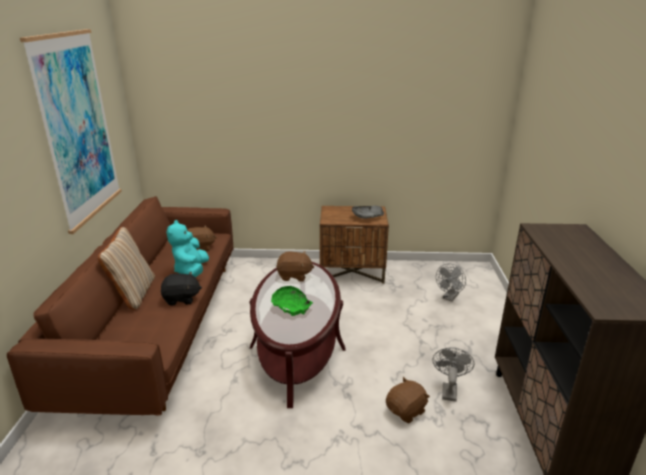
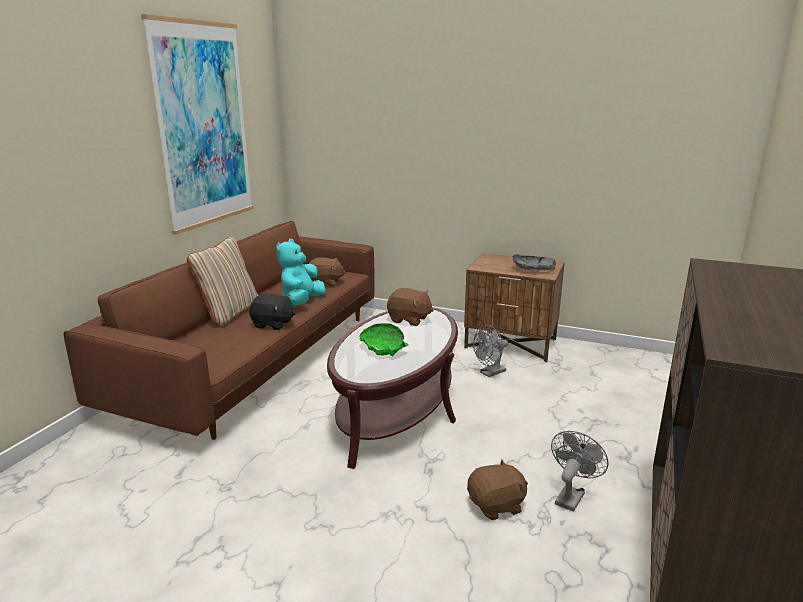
camera: 20 degrees right, 5 degrees down
(449, 298) = (631, 392): grey fan -> grey fan (490, 373)

